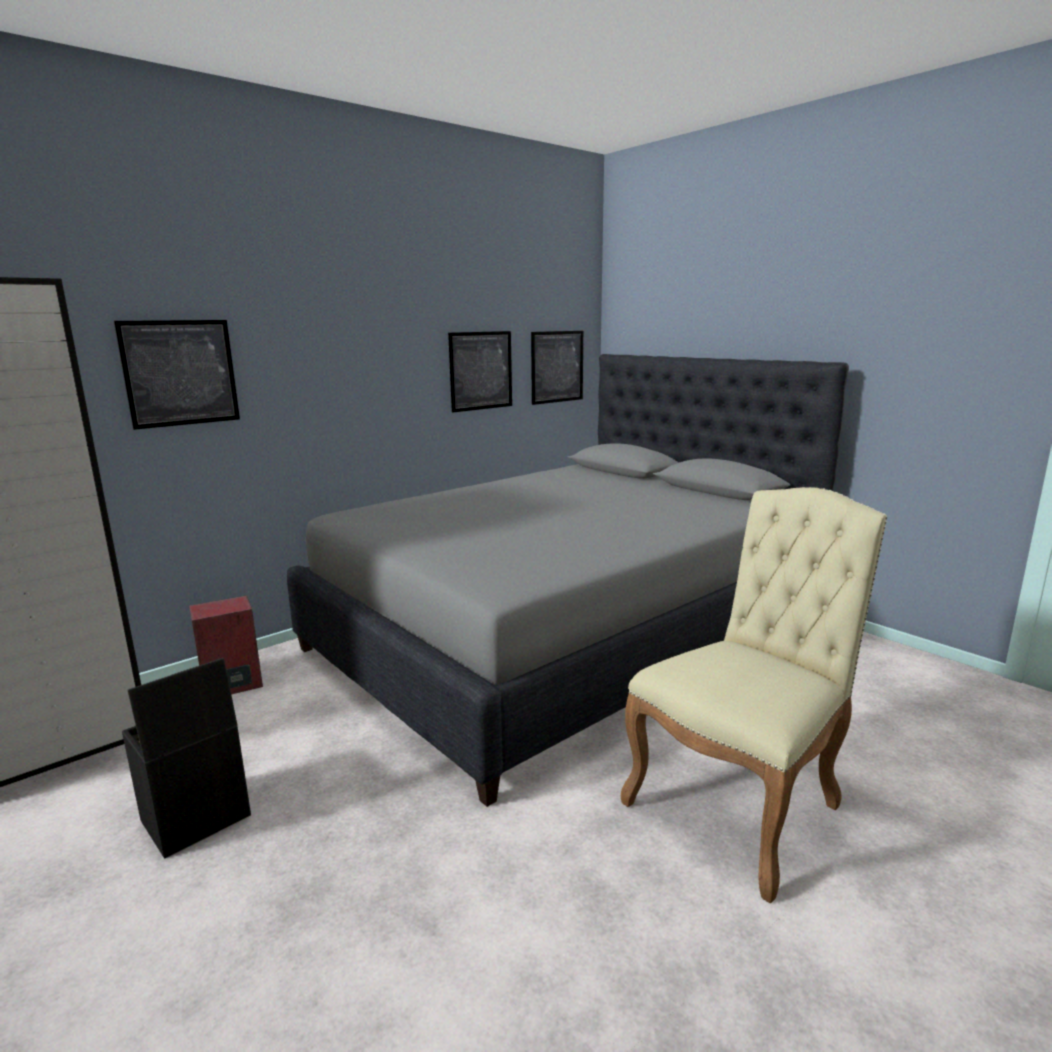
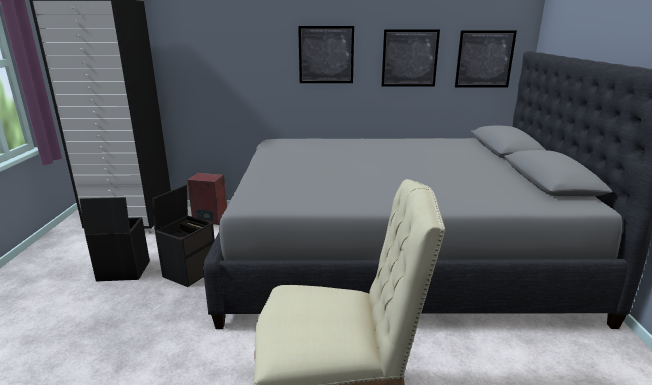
camera: 40 degrees right, 5 degrees up
(180, 373) = (208, 48): picture -> picture (326, 55)
(326, 763) = (190, 271): none -> black storage box

